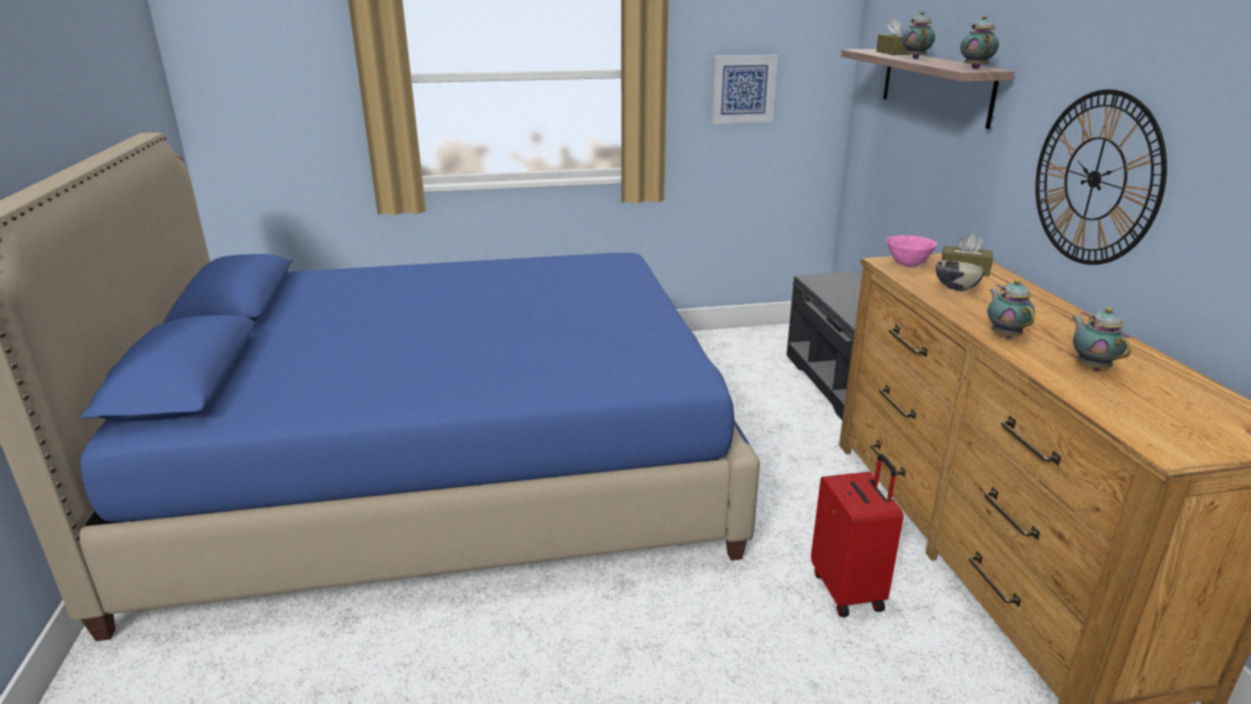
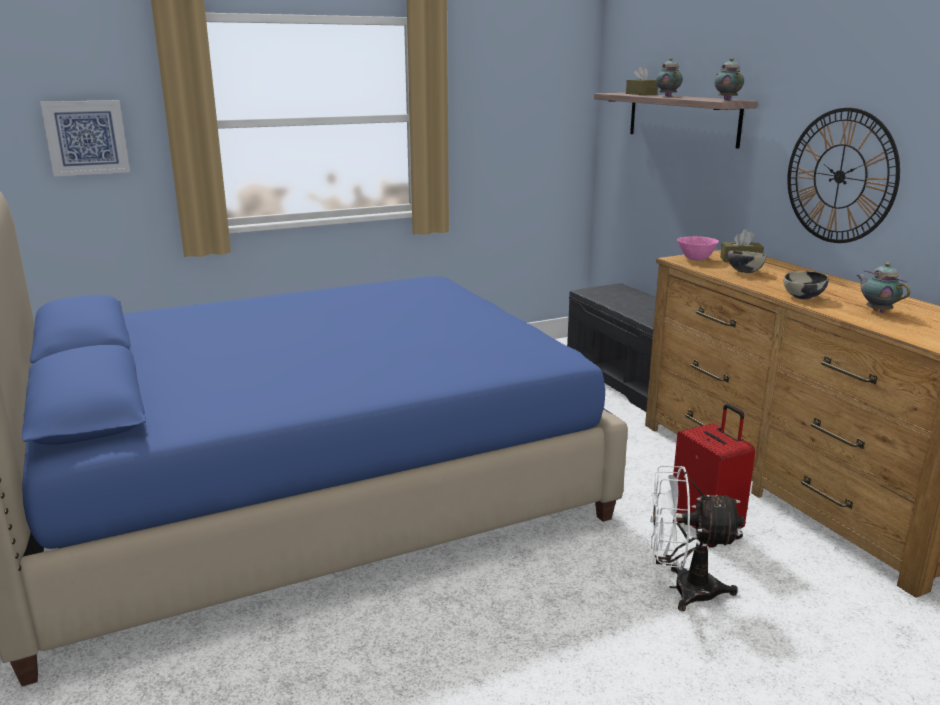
camera: 15 degrees left, 5 degrees down
(743, 89) = (508, 130): picture -> picture (86, 137)
(781, 665) = (683, 589): none -> white fan
(1004, 335) = (803, 297): teapot -> bowl

